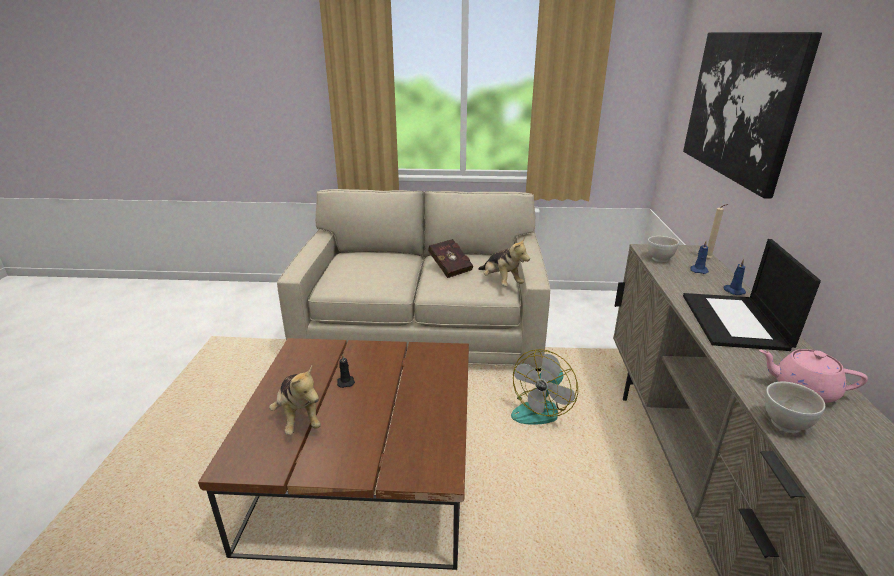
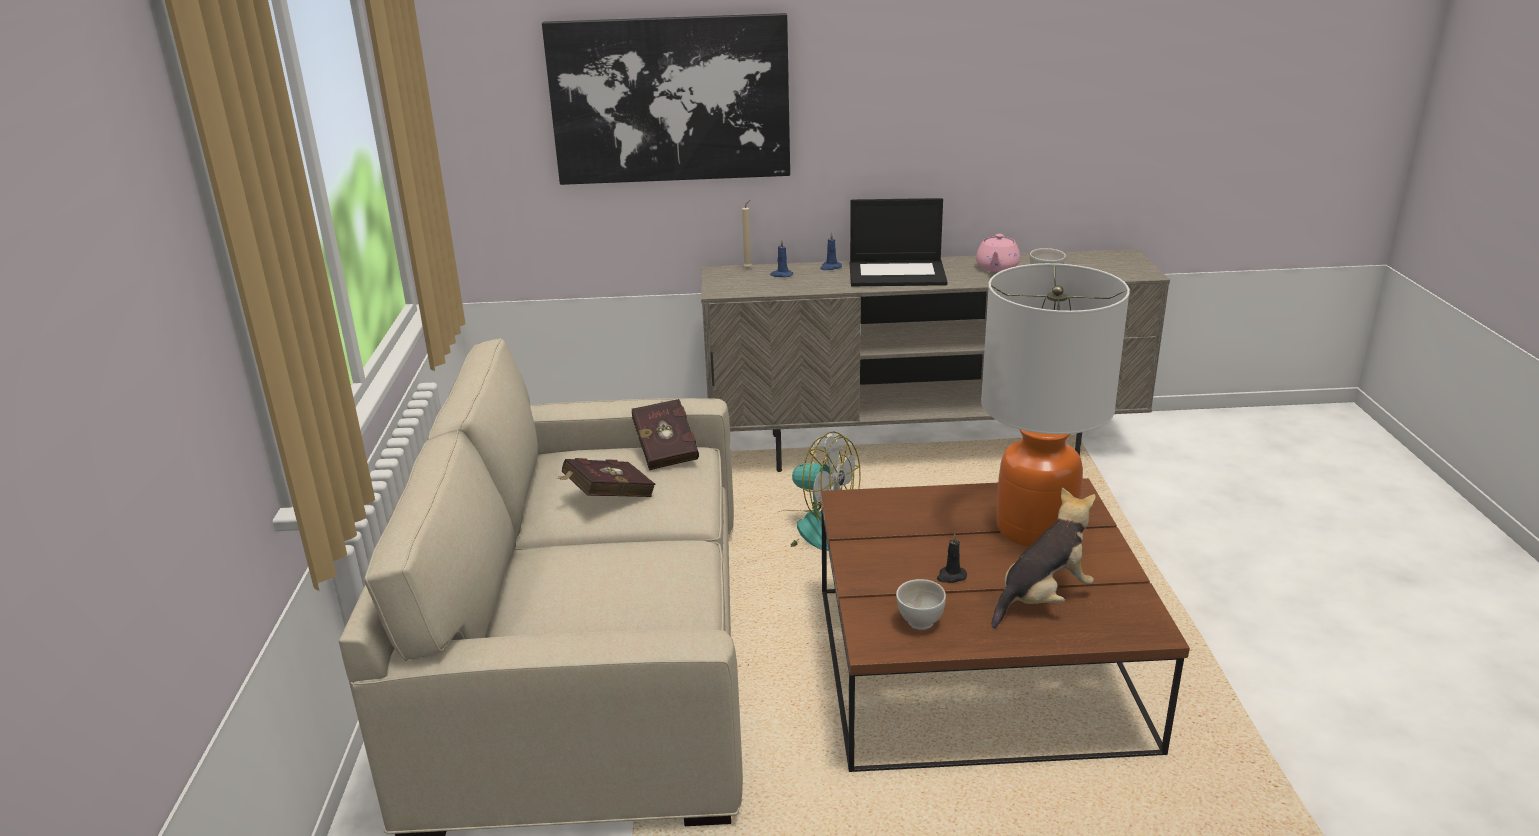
camera: 95 degrees left, 0 degrees up
(387, 434) = (1034, 528): none -> table lamp
(501, 282) = (666, 450): plush toy -> red book
(659, 259) = (753, 288): white bowl -> white bowl (919, 622)

